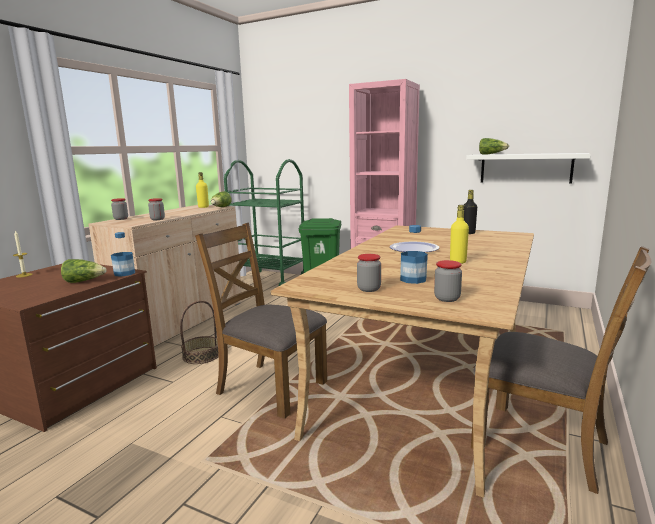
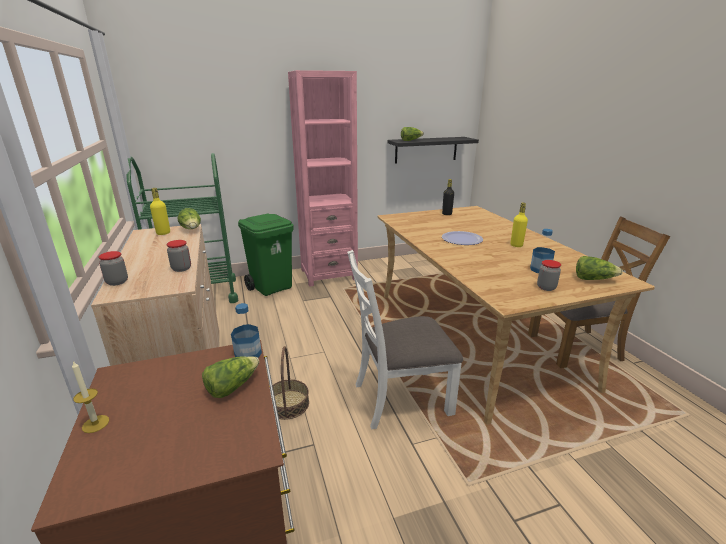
camera: 45 degrees left, 10 degrees up
(270, 388) = (401, 398): brown chair -> white chair
(447, 298) = (593, 279): jar -> lettuce
(525, 168) = (426, 150): white shelf -> black shelf

